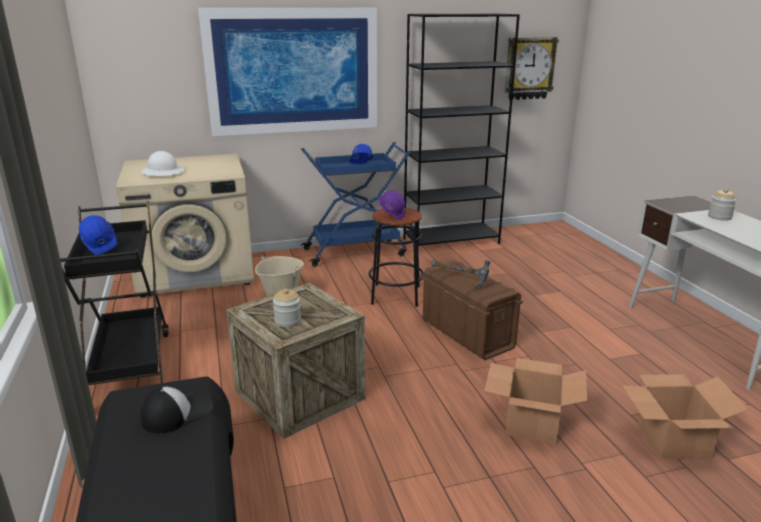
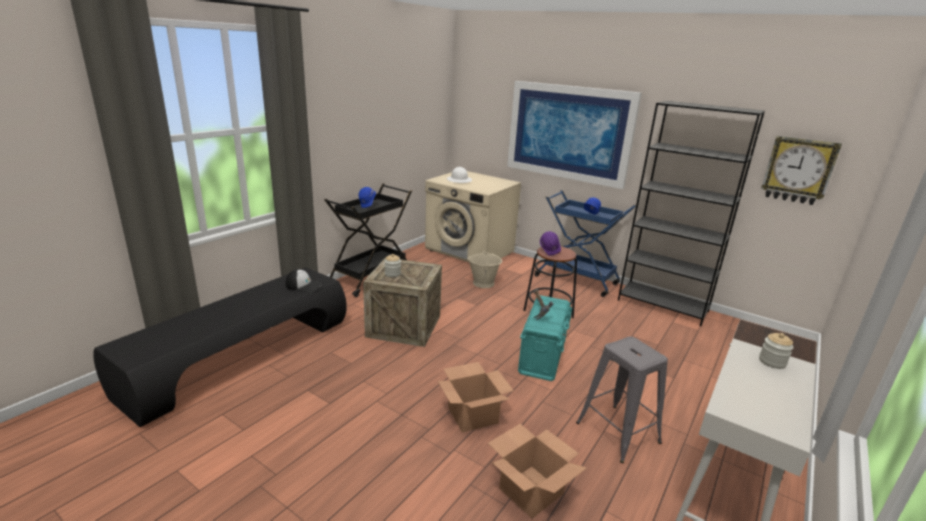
camera: 50 degrees right, 0 degrees up
(467, 333) = (542, 356): brown storage box -> turquoise storage box
(616, 353) = (618, 432): none -> grey stool

